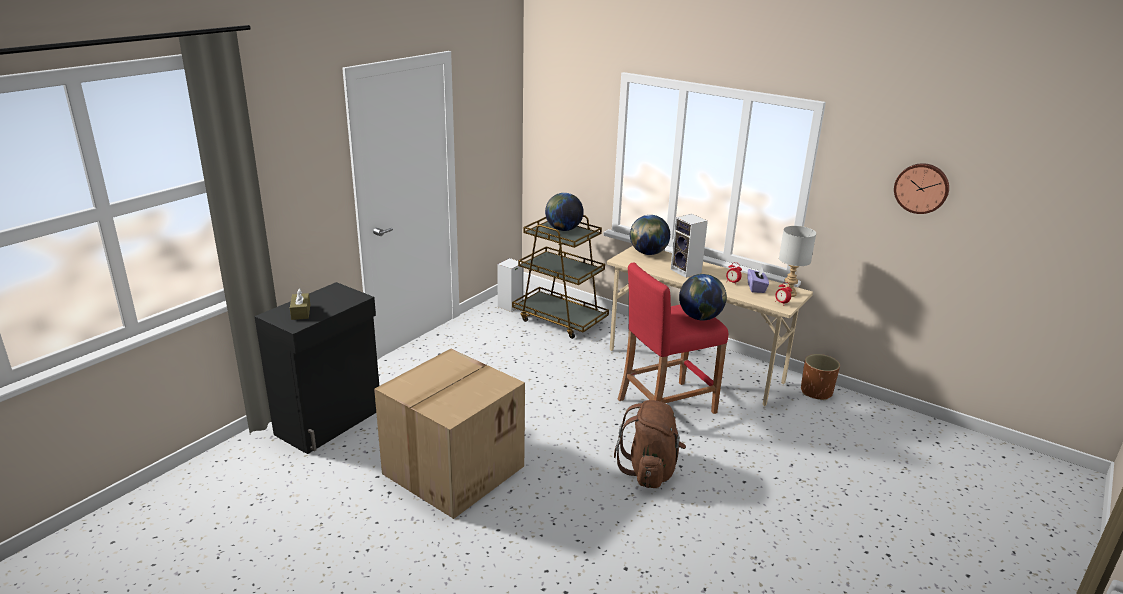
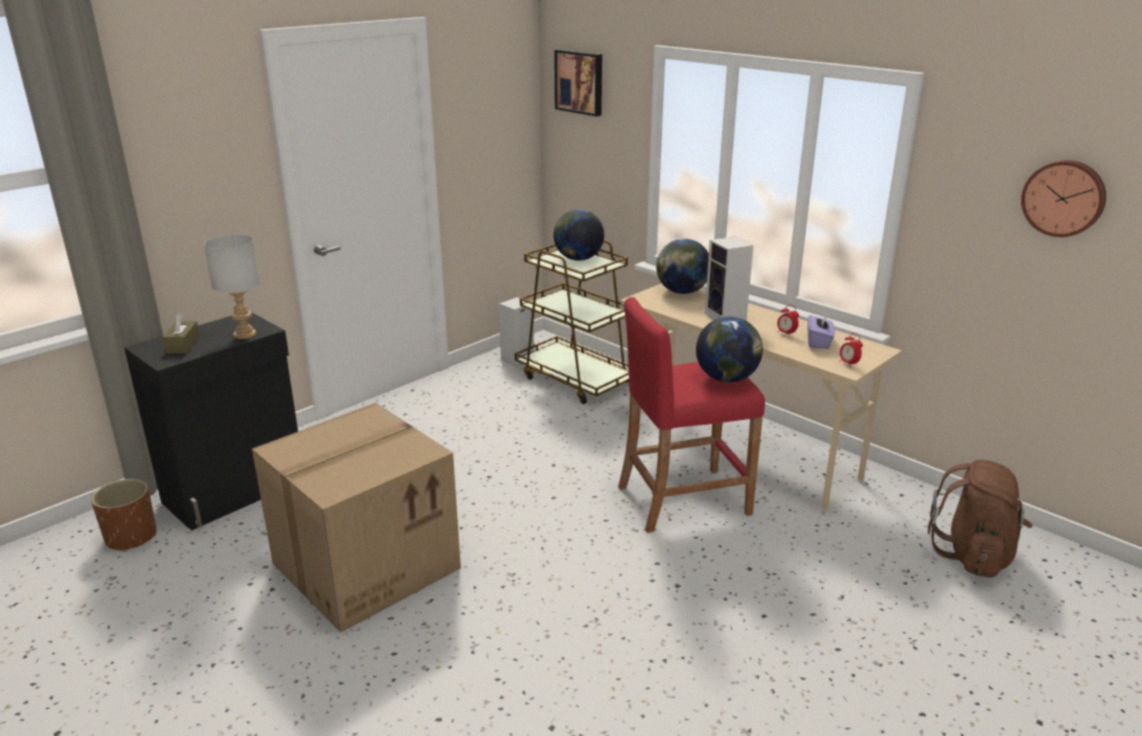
camera: 10 degrees right, 0 degrees up
(558, 95) = (580, 82): none -> picture
(650, 471) = (632, 588): brown backpack -> brown backpack (974, 555)
(789, 294) = (864, 352): grey table lamp -> grey table lamp (244, 335)
(816, 392) = (906, 495): brown planter -> brown planter (131, 537)

